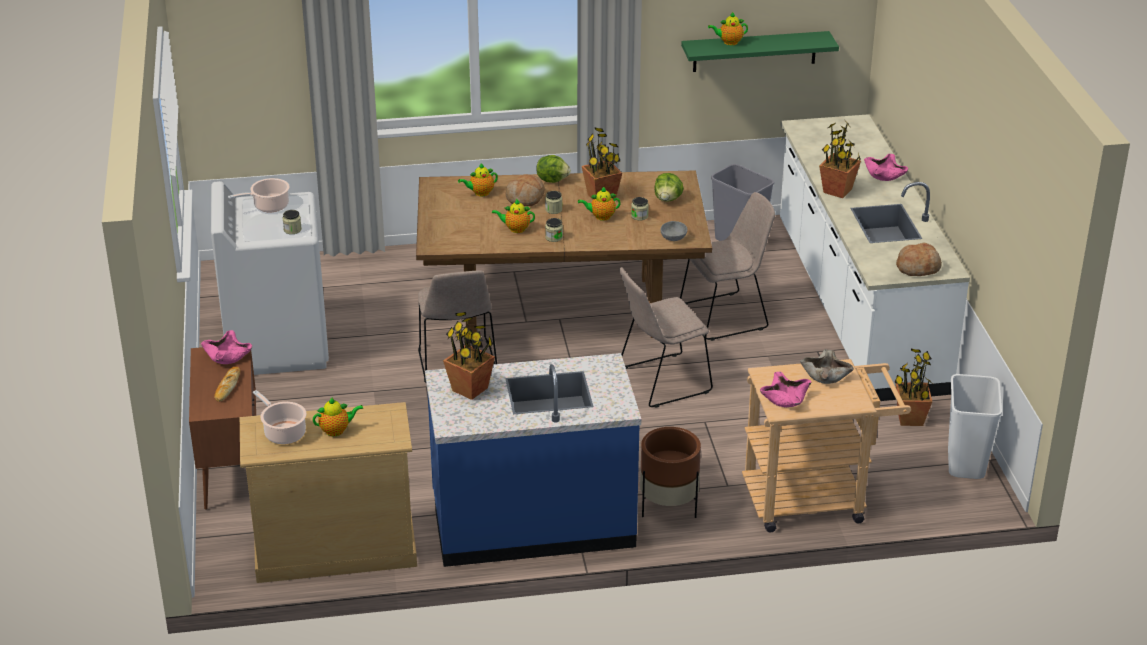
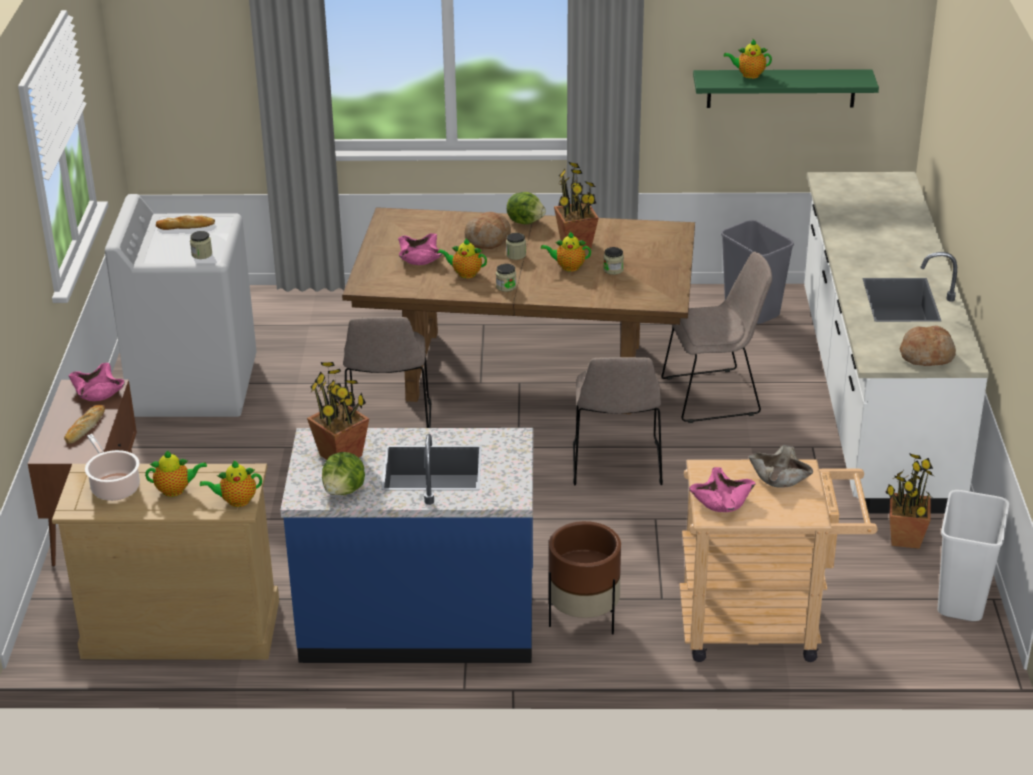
camera: 10 degrees right, 0 degrees up
(269, 206) = (185, 226): cooking pot -> bread
(480, 193) = (438, 230): teapot -> teapot (236, 501)
(661, 381) = (616, 466): beige chair -> beige chair turned 75 degrees counterclockwise
(668, 199) = (652, 253): lettuce -> lettuce (344, 490)
(674, 238) = (646, 298): grey bowl -> none
(838, 191) = (853, 257): potted plant -> none
(885, 175) = (915, 242): pink bowl -> pink bowl (420, 258)

